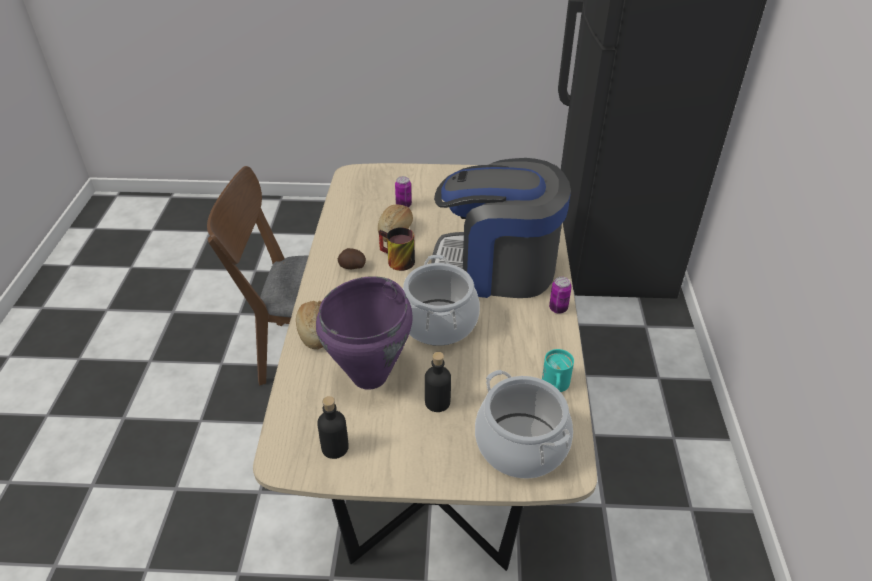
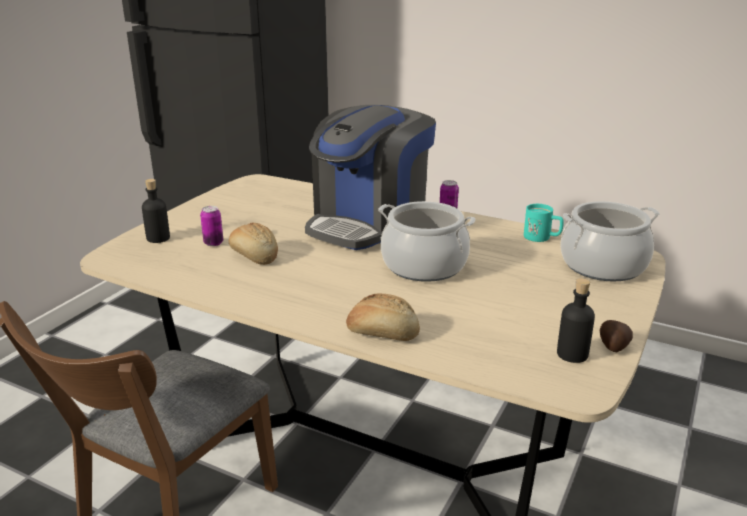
camera: 65 degrees left, 15 degrees down
(352, 267) = (289, 291): potato -> potato (613, 347)
(370, 376) = (477, 314): purple cooking pot -> none
(395, 261) = (306, 266): mug -> none
(437, 402) = (534, 289): black bottle -> black bottle (158, 238)

